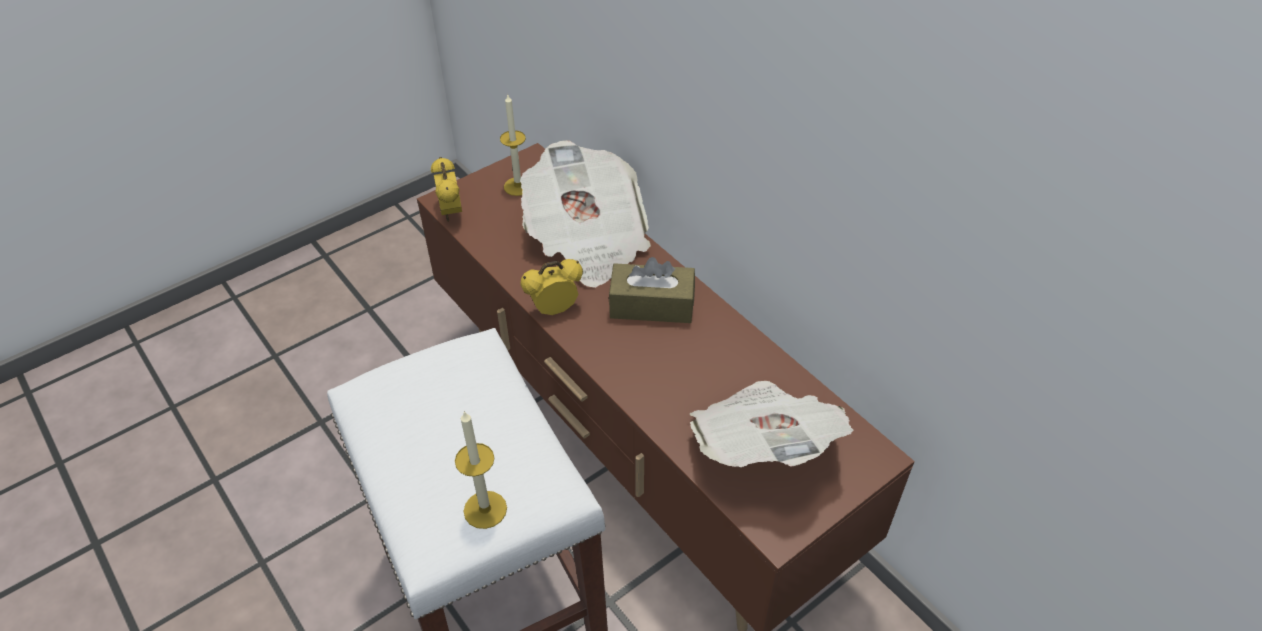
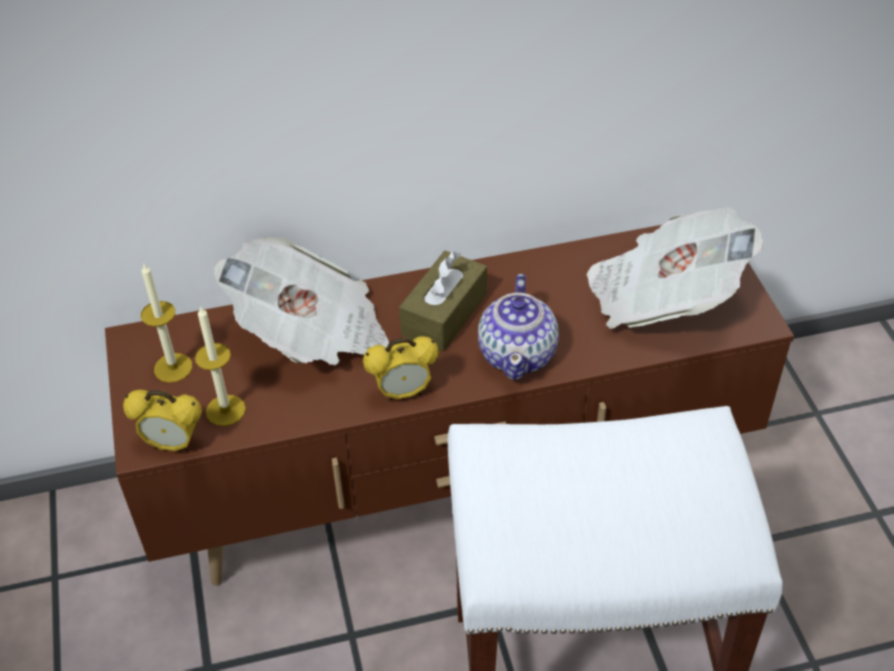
camera: 65 degrees left, 0 degrees up
(485, 509) = (714, 485): candle -> candle (225, 410)
(554, 310) = (403, 393): alarm clock -> alarm clock turned 105 degrees counterclockwise
(633, 365) = (518, 354): none -> teapot

